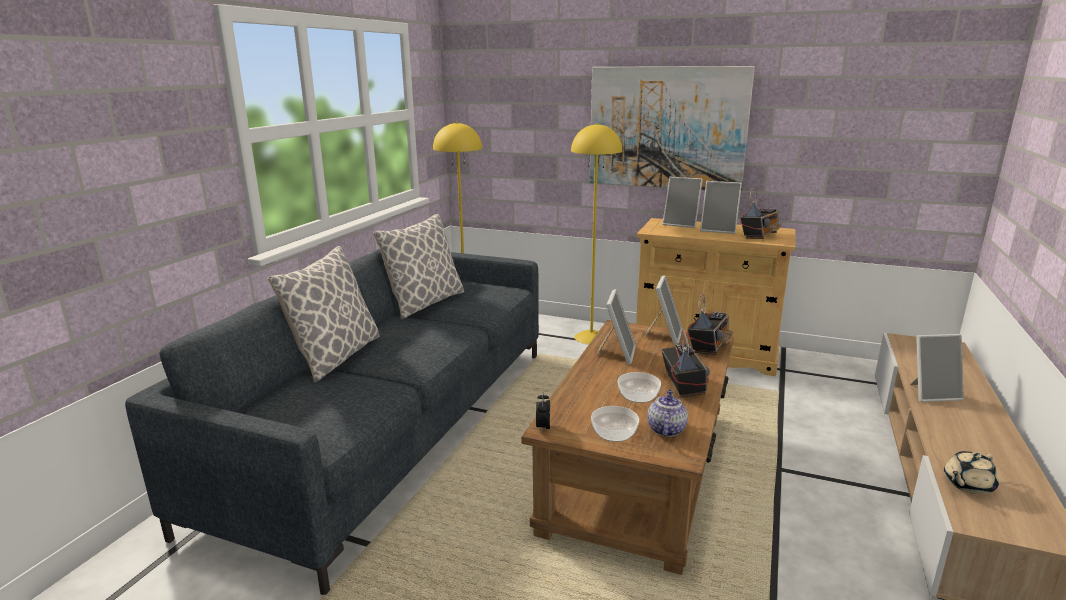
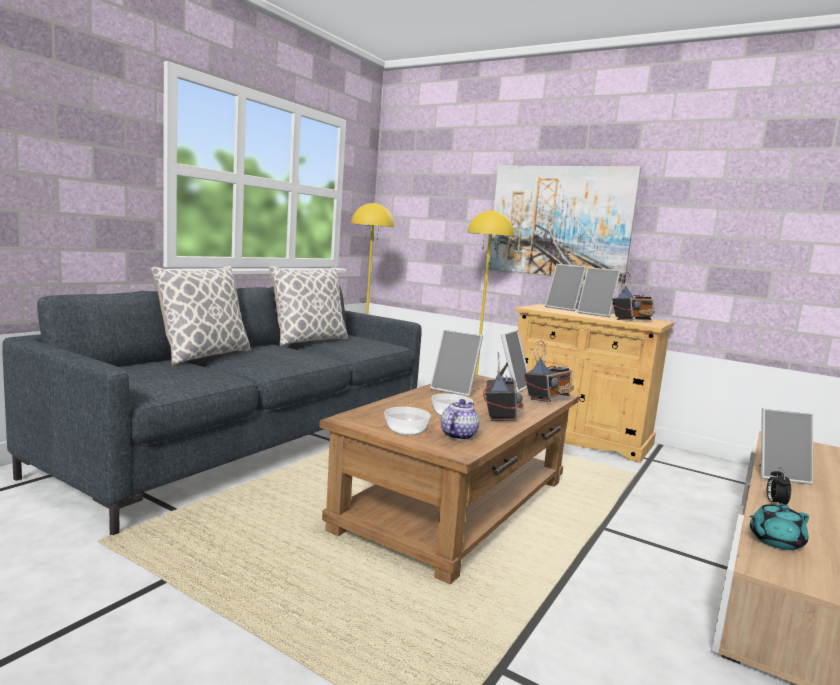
camera: 10 degrees right, 10 degrees down
(543, 427) = (344, 418): alarm clock -> alarm clock (775, 503)
(617, 354) = (455, 390): picture frame -> picture frame turned 90 degrees clockwise
(967, 485) = (774, 541): beige teapot -> turquoise teapot

